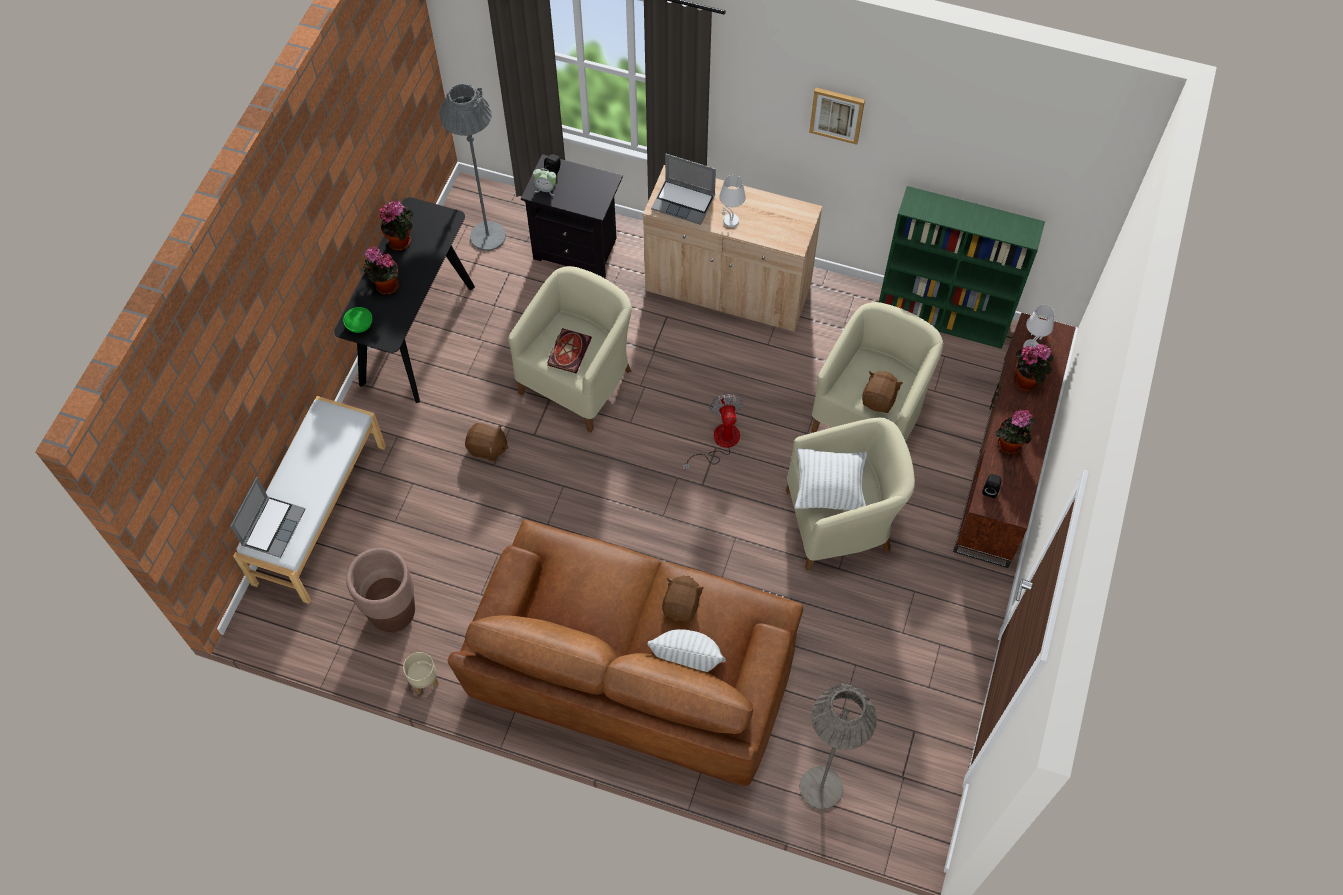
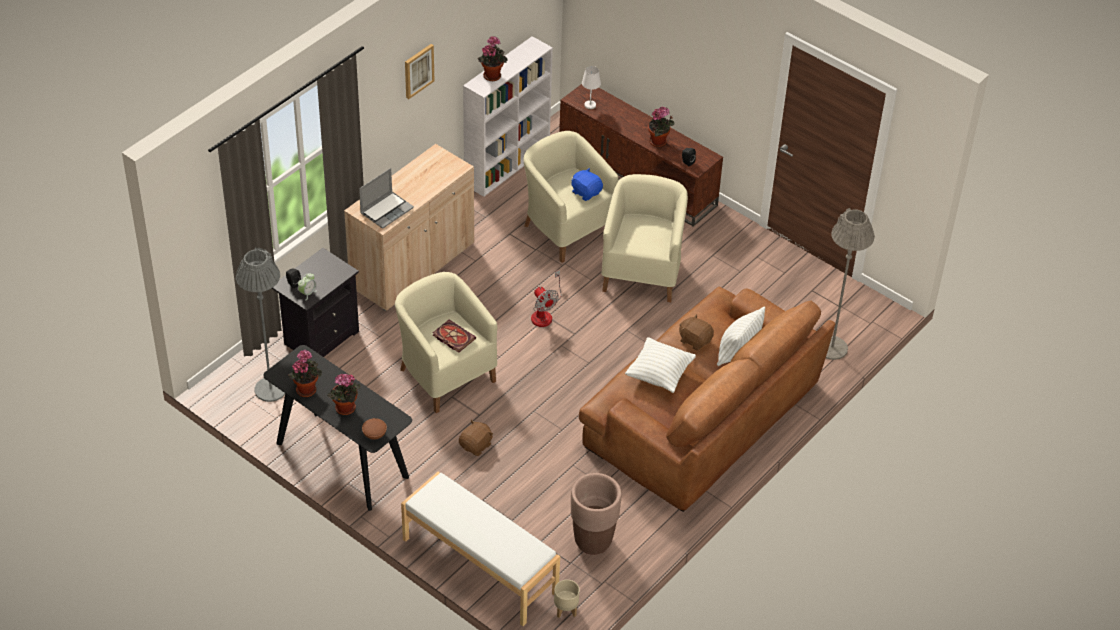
camera: 70 degrees left, 15 degrees down
(273, 526) = (513, 555): laptop -> none
(359, 325) = (374, 434): green bowl -> brown bowl
(423, 680) = (658, 537): beige planter -> beige planter (566, 610)
(719, 442) = (544, 313): fan -> fan turned 135 degrees counterclockwise
(730, 221) = (419, 192): white table lamp -> none
(829, 489) = (643, 239): white pillow -> white pillow (659, 375)
(879, 399) = (586, 192): brown plush toy -> blue plush toy
(943, 318) = (507, 164): green bookcase -> white bookcase
(1027, 381) = (615, 116): potted plant -> potted plant (492, 75)

